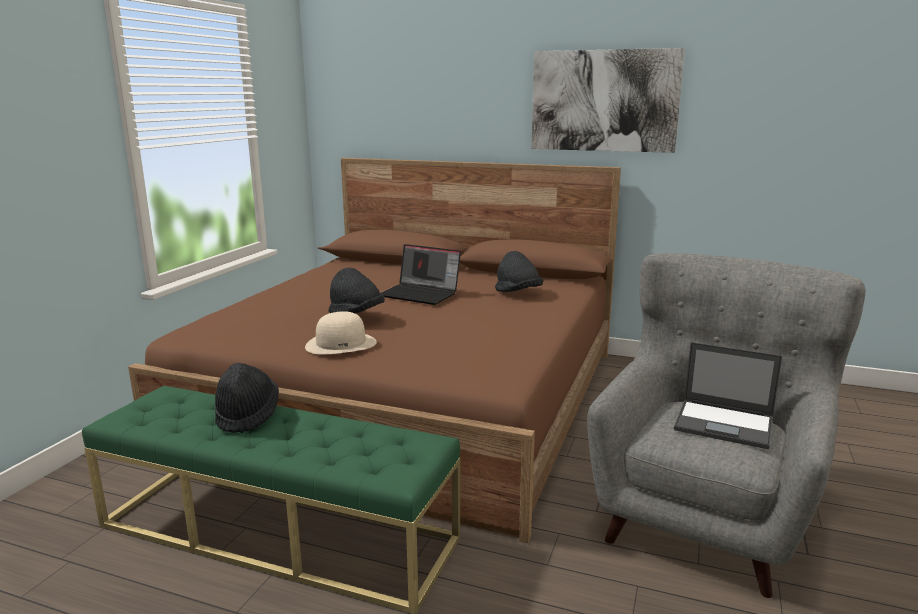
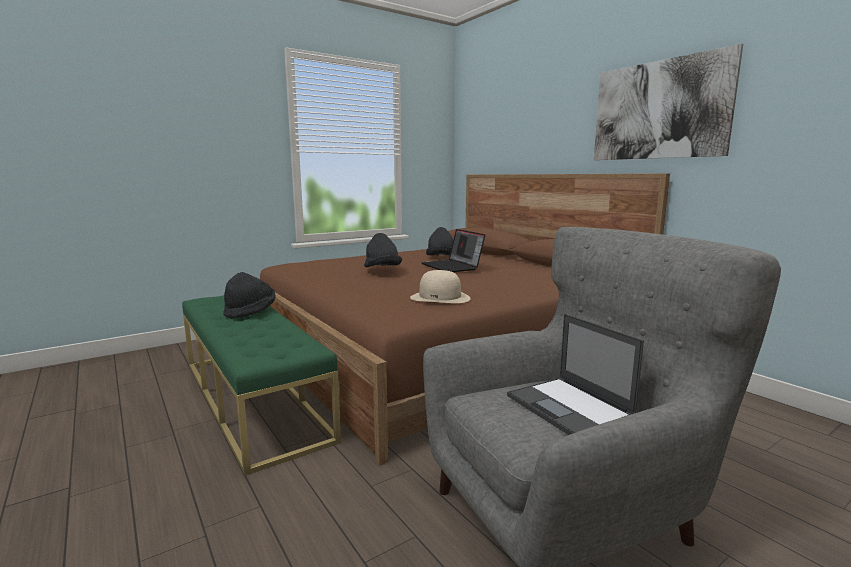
camera: 35 degrees right, 5 degrees down
(341, 344) = (341, 281): beige hat -> beige hat (440, 297)
(517, 293) = (529, 277): black hat -> black hat (440, 258)

